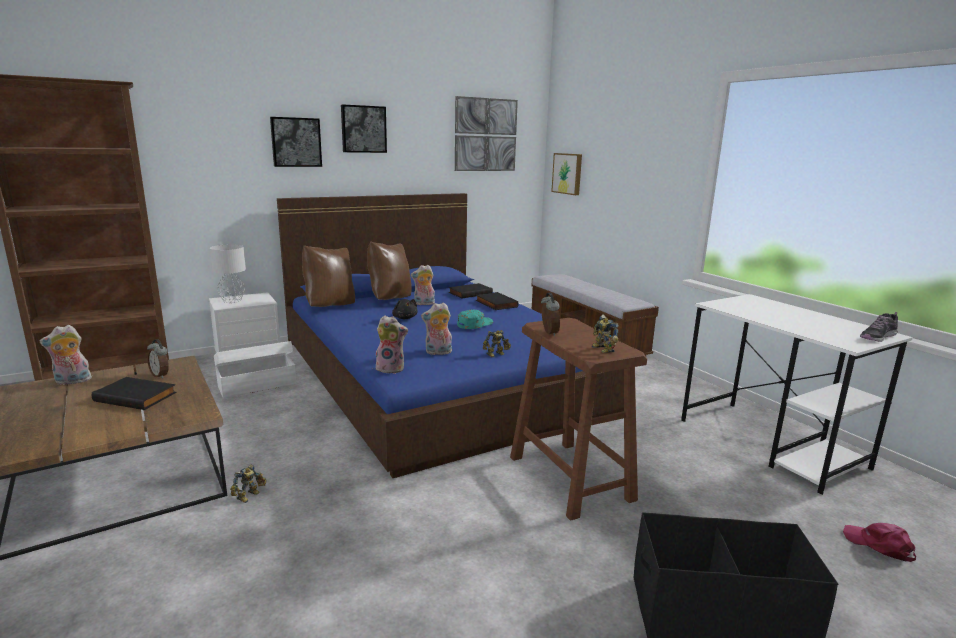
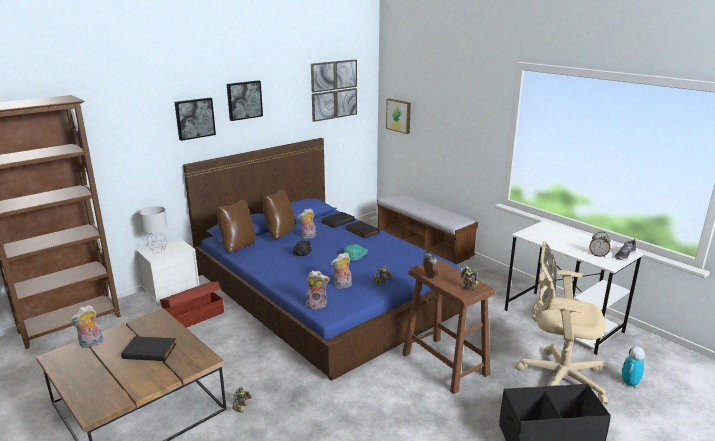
camera: 10 degrees left, 5 degrees up
(161, 375) = (153, 330): alarm clock -> alarm clock (598, 255)
(256, 385) = (193, 317): white storage box -> brown storage box
(750, 518) = (557, 376): none -> beige office chair
(879, 545) = (629, 384): pink cap -> toy robot

